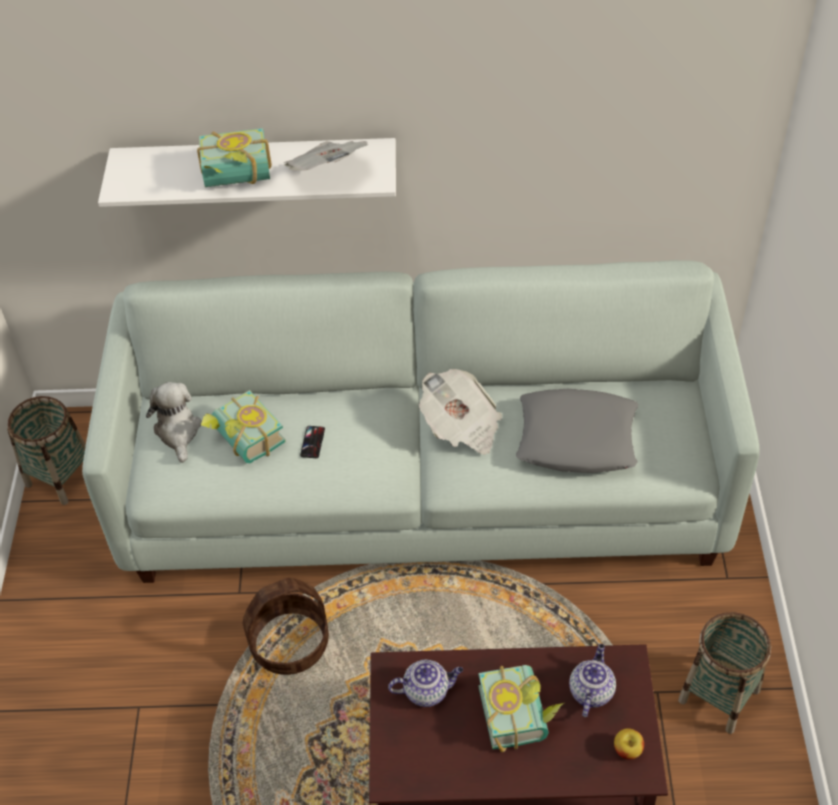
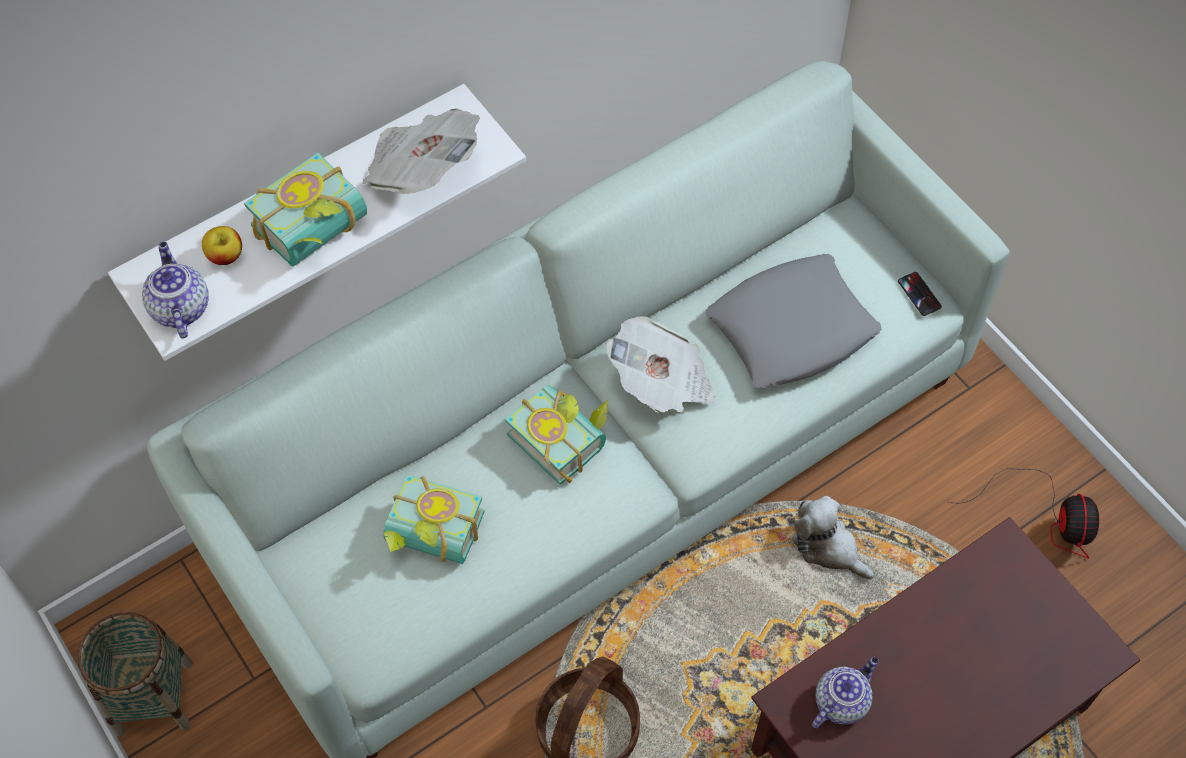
camera: 35 degrees left, 10 degrees up
(178, 431) = (340, 570): plush toy -> plush toy (828, 547)
(312, 442) = (513, 494): phone -> phone (919, 294)
(520, 714) = (949, 667): book -> book (563, 437)
(591, 691) = (996, 599): teapot -> teapot (180, 307)
(627, 750) = (1074, 639): apple -> apple (226, 256)
(719, 695) = (1047, 518): basket -> fan

